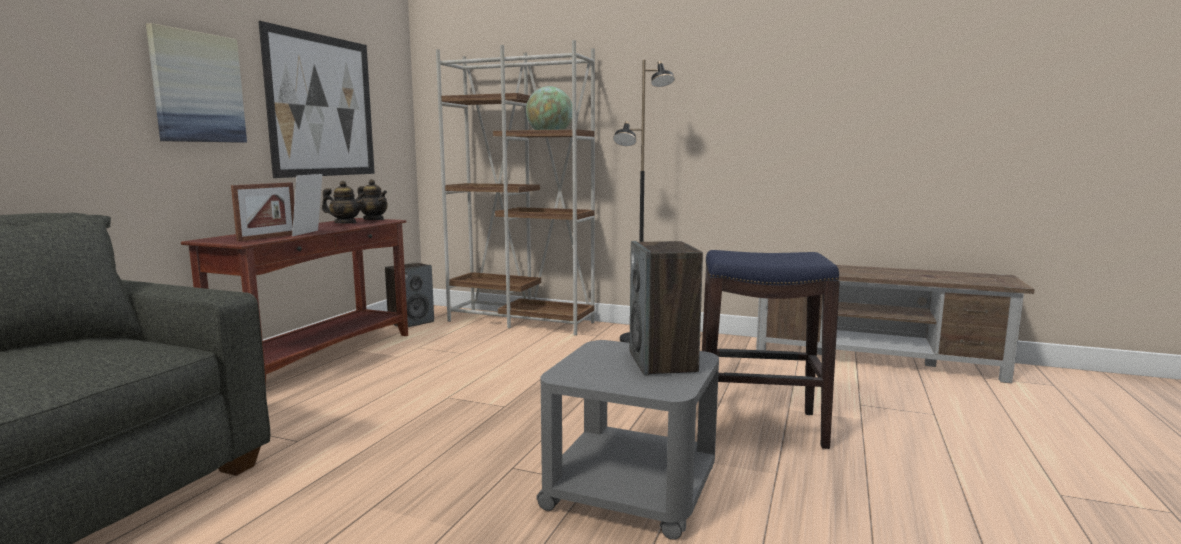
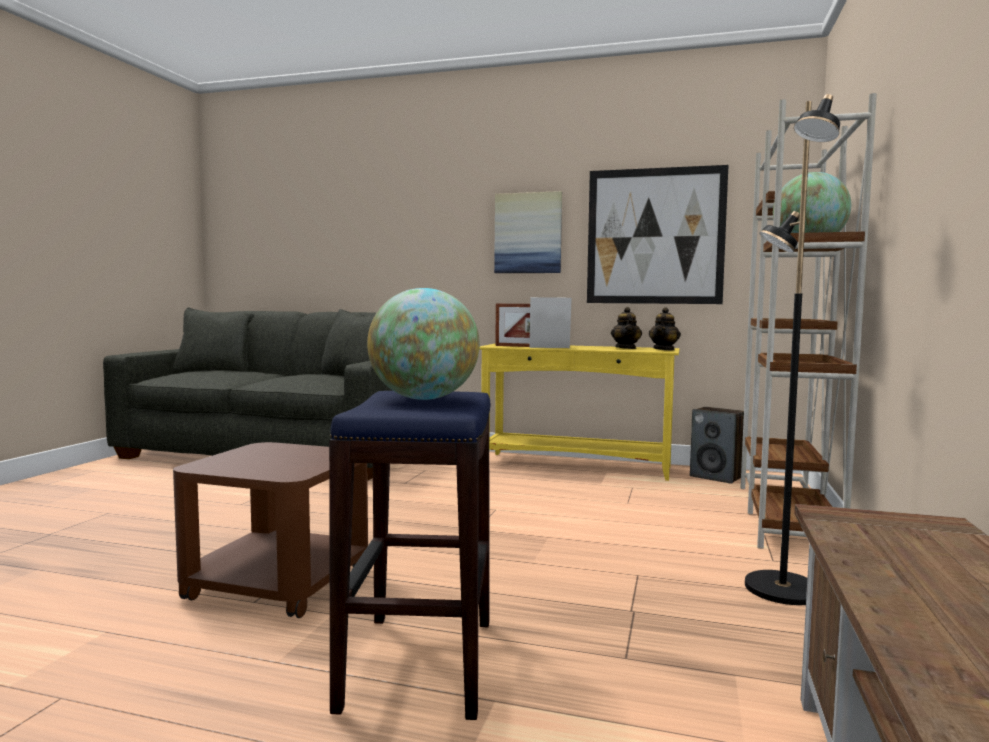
camera: 85 degrees right, 5 degrees down
(319, 358) = (577, 466): brown console table -> yellow console table
(632, 490) = (278, 584): grey side table -> brown side table
(663, 362) = (279, 466): speaker -> none
(760, 255) = (423, 399): none -> globe

